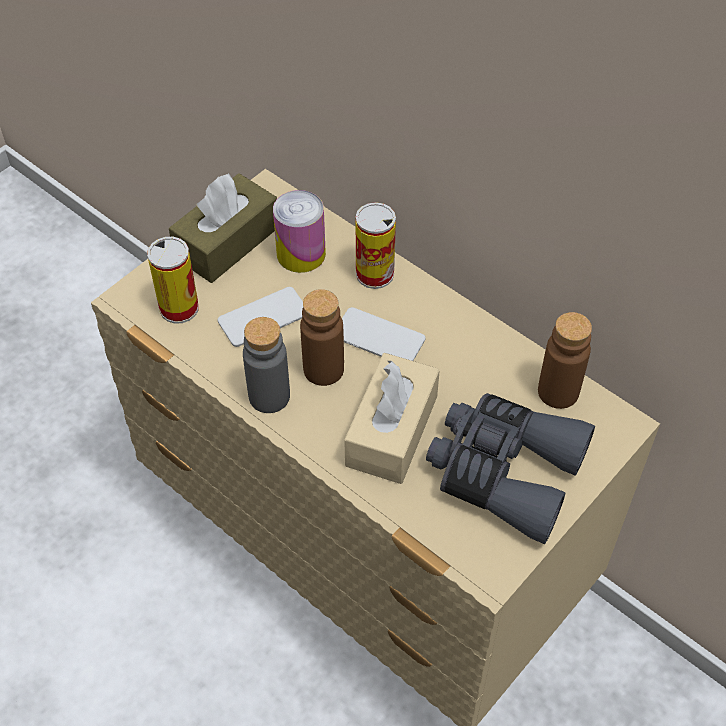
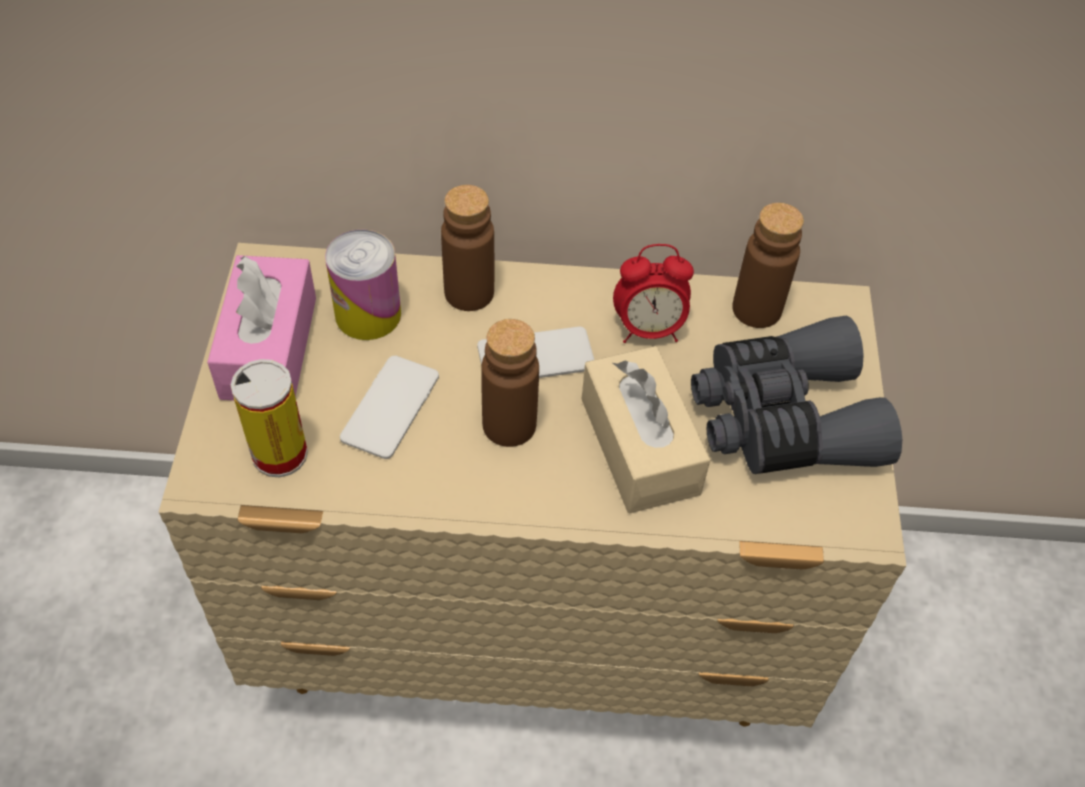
camera: 40 degrees left, 0 degrees up
(227, 242) = (269, 347): brown tissue box -> pink tissue box
(269, 396) = (477, 490): grey bottle -> none
(375, 274) = (469, 292): can -> brown bottle
(469, 362) = (648, 329): none -> alarm clock

